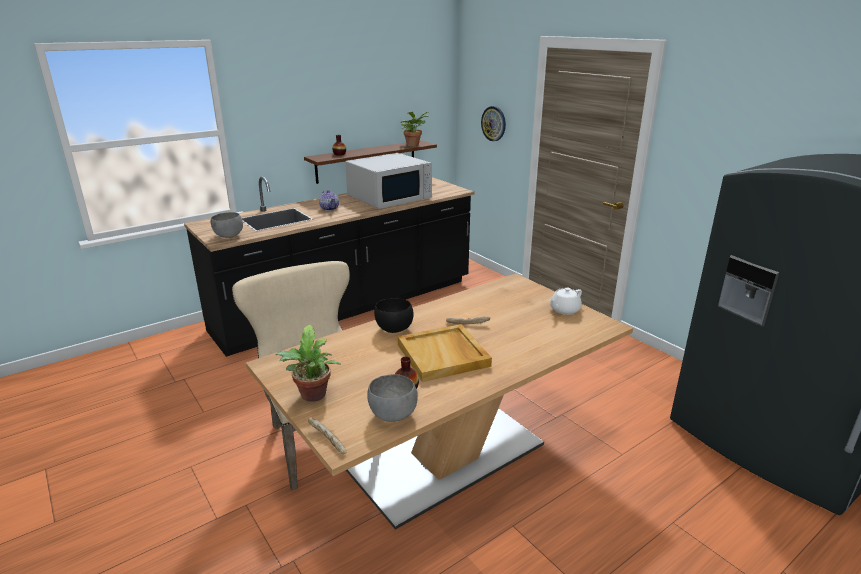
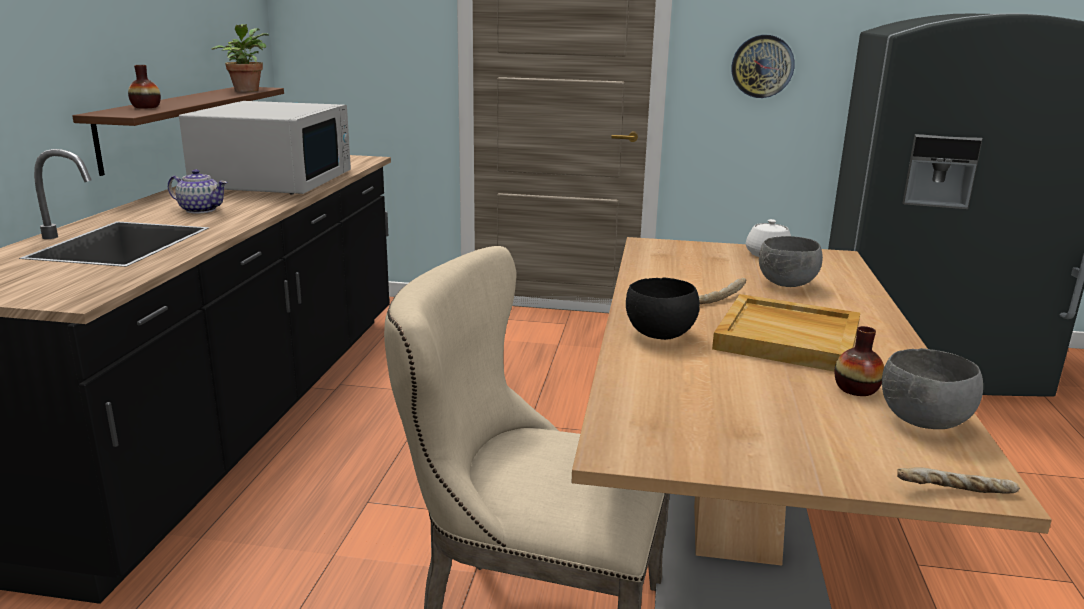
camera: 45 degrees left, 5 degrees down
(228, 236) = (80, 287): grey bowl -> grey bowl (787, 285)
(312, 397) = (794, 456): potted plant -> none
(494, 123) = (369, 47): wall clock -> wall clock (762, 66)

